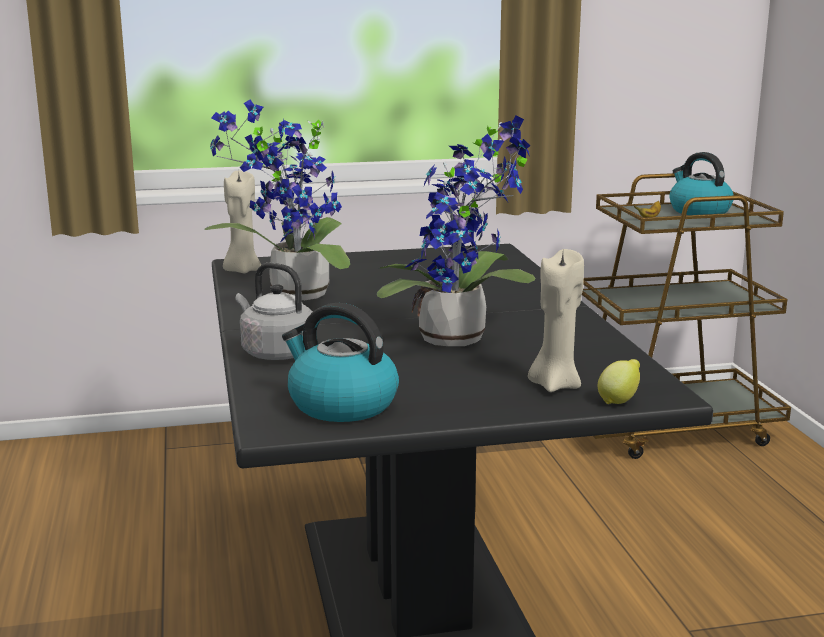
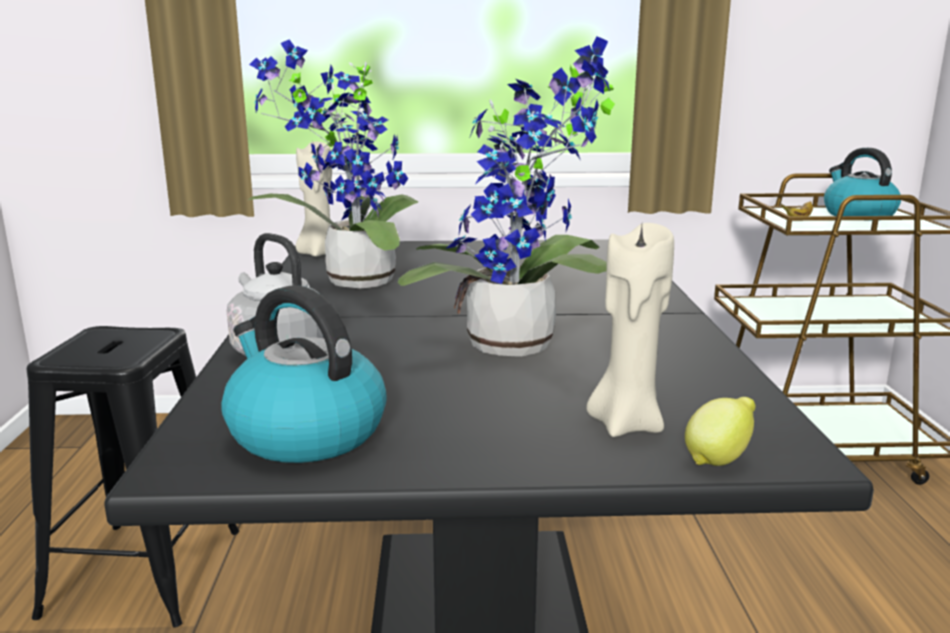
camera: 10 degrees right, 0 degrees up
(92, 574) = (143, 572): none -> black stool

